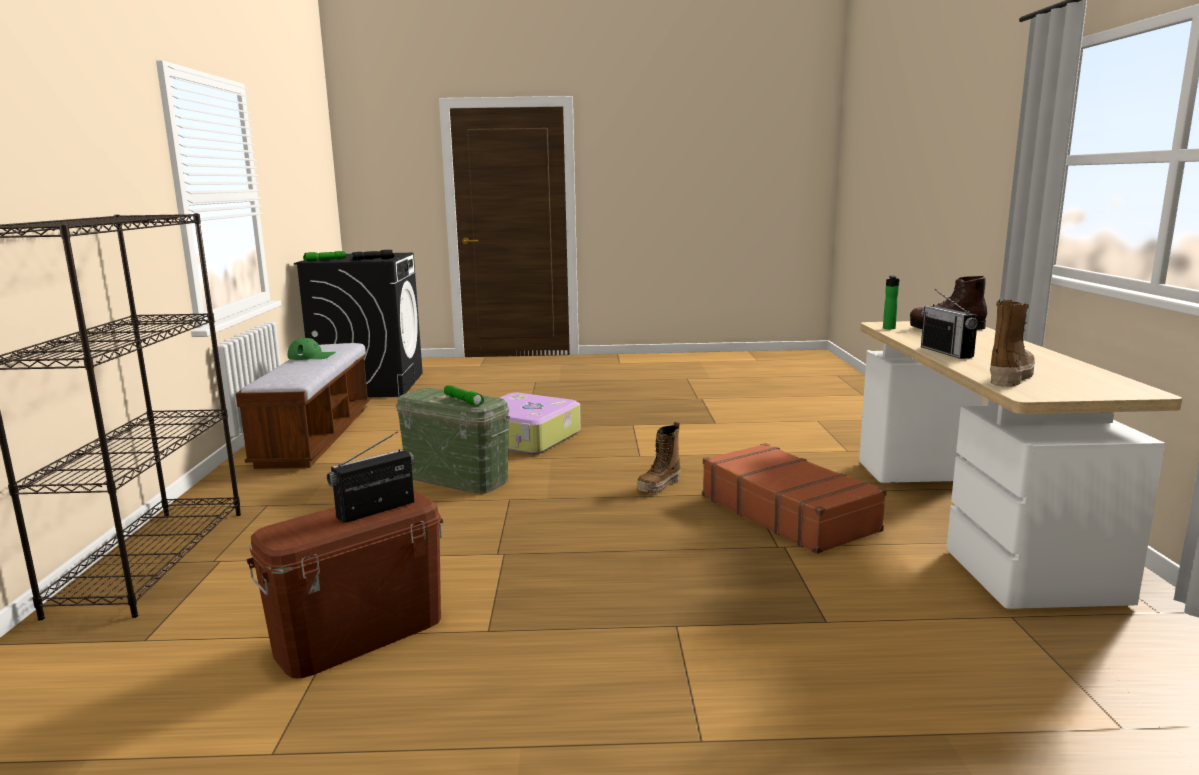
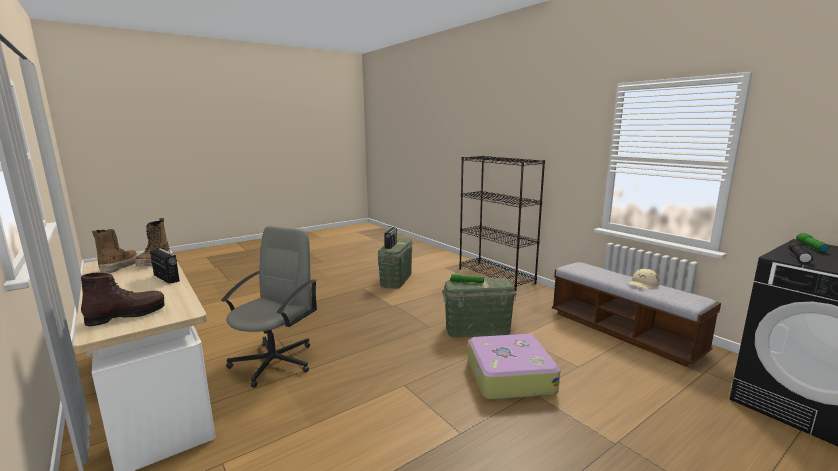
camera: 145 degrees right, 0 degrees up
(312, 356) = (643, 283): green cap -> beige cap
(359, 635) = (396, 279): brown storage box -> green storage box
(659, 486) = (362, 359): boot -> boot (119, 267)
(788, 513) = (275, 362): brown suitcase -> grey office chair
(889, 328) = (184, 305): bottle -> none

